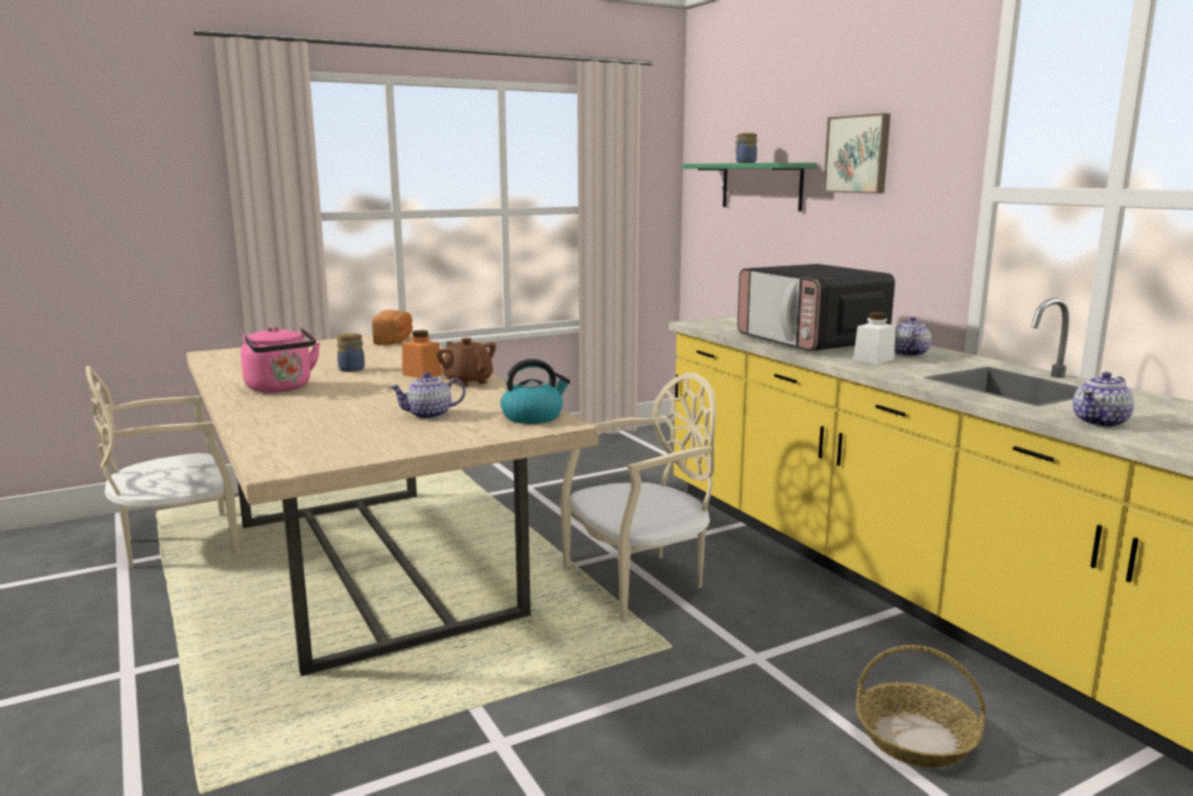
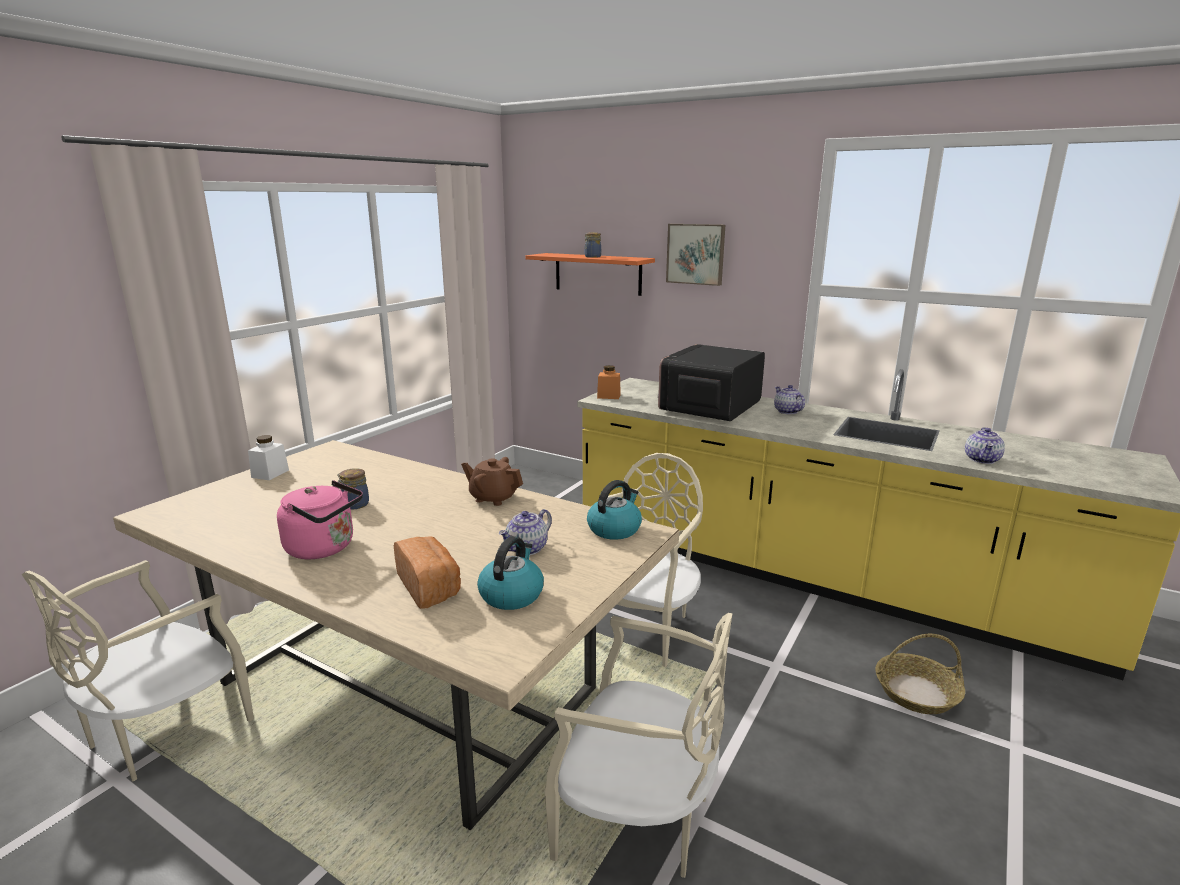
camera: 30 degrees left, 5 degrees up
(359, 437) = (511, 594): none -> kettle
(394, 341) = (336, 456): bread -> bread (430, 587)
(422, 374) = (437, 497): orange jar -> orange jar (608, 396)
(446, 723) = (638, 819): none -> beige chair
(761, 186) = (597, 274): green shelf -> orange shelf
(811, 341) = (710, 408): microwave -> microwave turned 90 degrees clockwise
(873, 359) = (777, 421): white jar -> white jar (270, 474)

